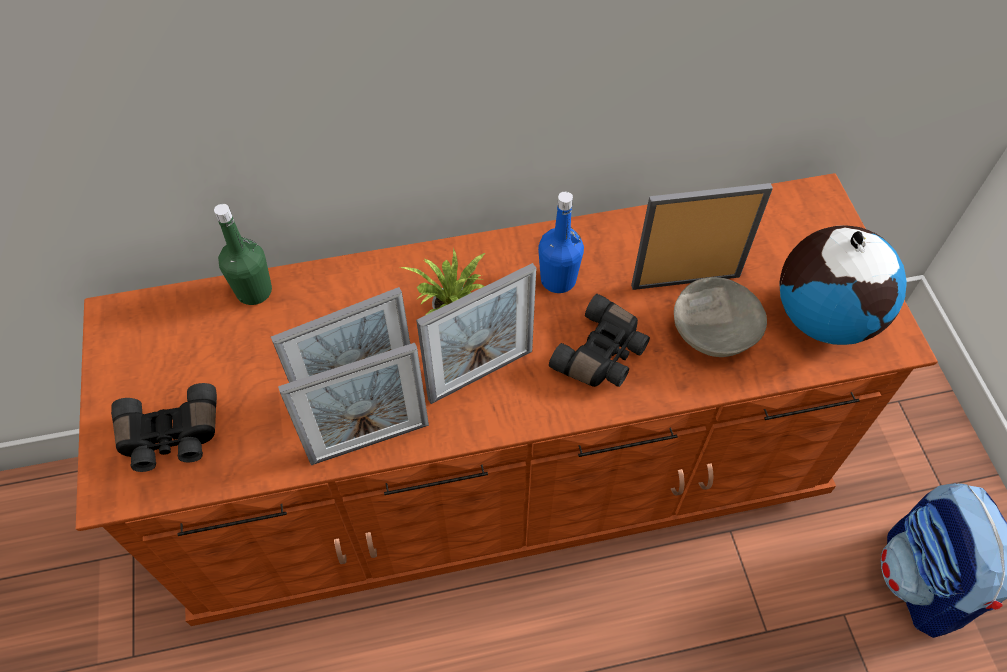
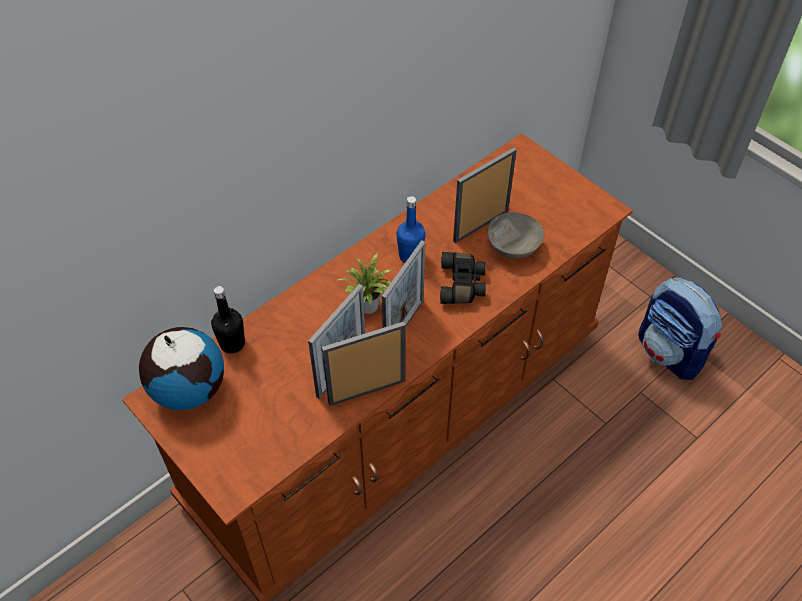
camera: 30 degrees left, 5 degrees down
(170, 437) = (245, 447): black binoculars -> none
(254, 291) = (232, 344): green bottle -> black bottle
(369, 442) = (367, 391): picture frame -> picture frame turned 150 degrees counterclockwise
(824, 316) = (564, 212): globe -> globe (189, 389)

